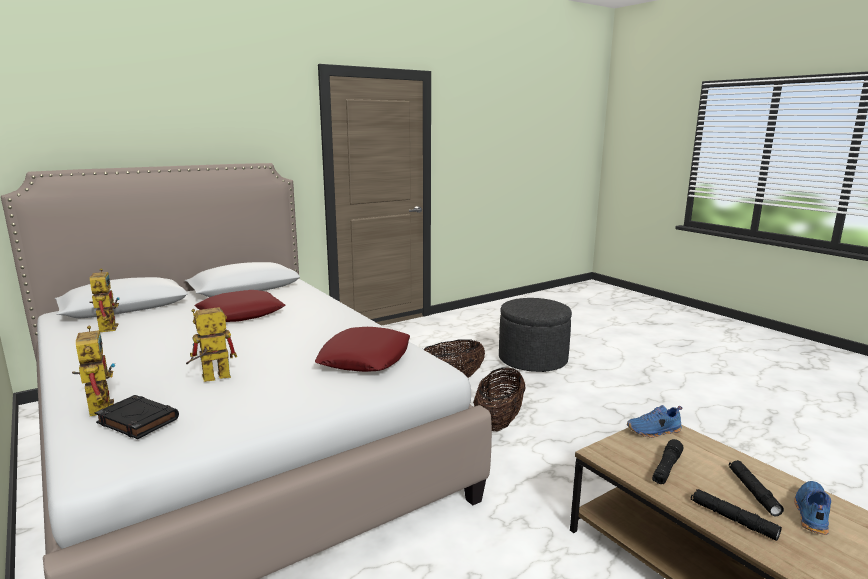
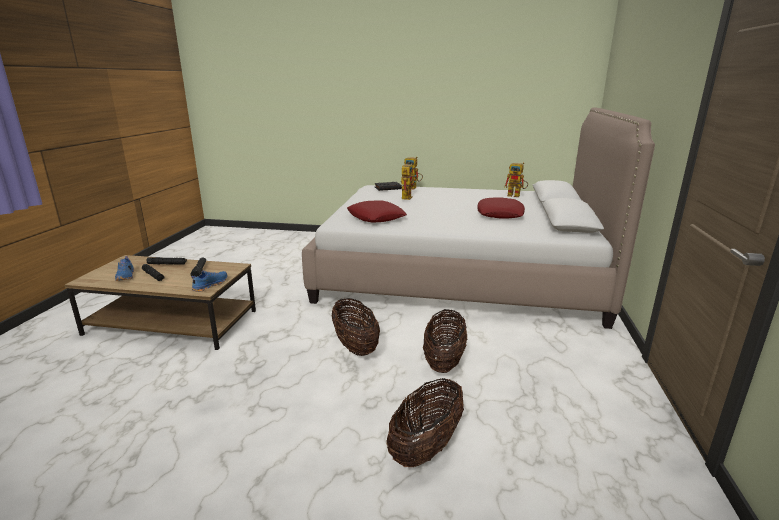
camera: 135 degrees right, 5 degrees up
(532, 359) = (426, 447): grey ottoman -> basket

